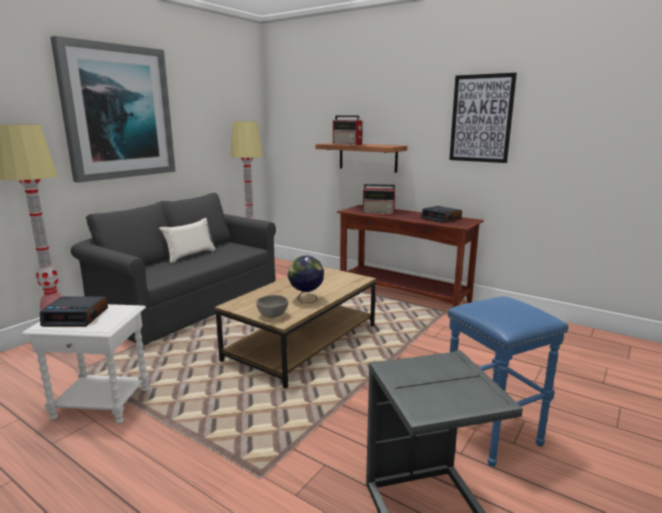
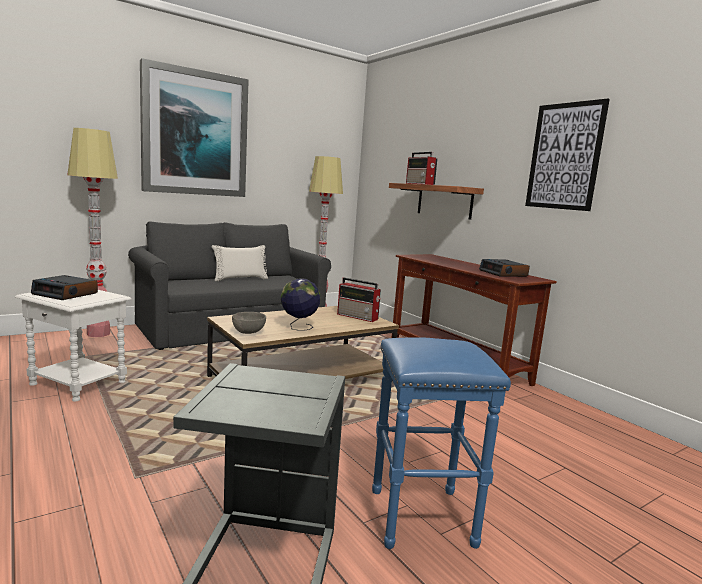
camera: 20 degrees right, 5 degrees down
(379, 213) = (439, 261): radio -> radio (358, 317)

